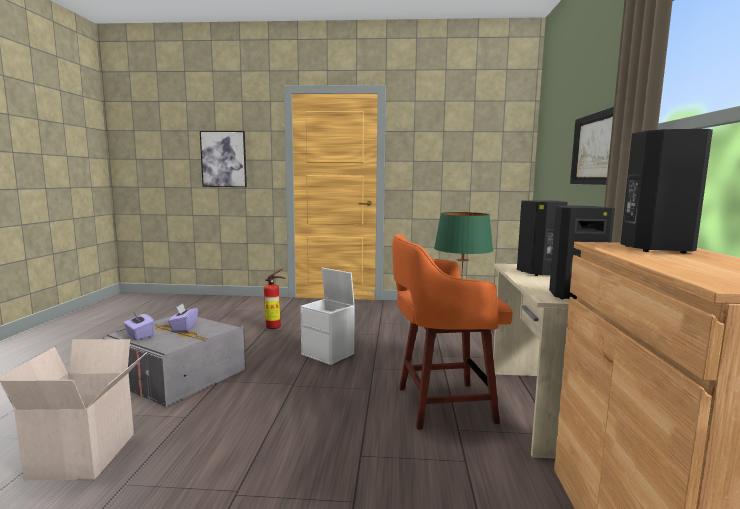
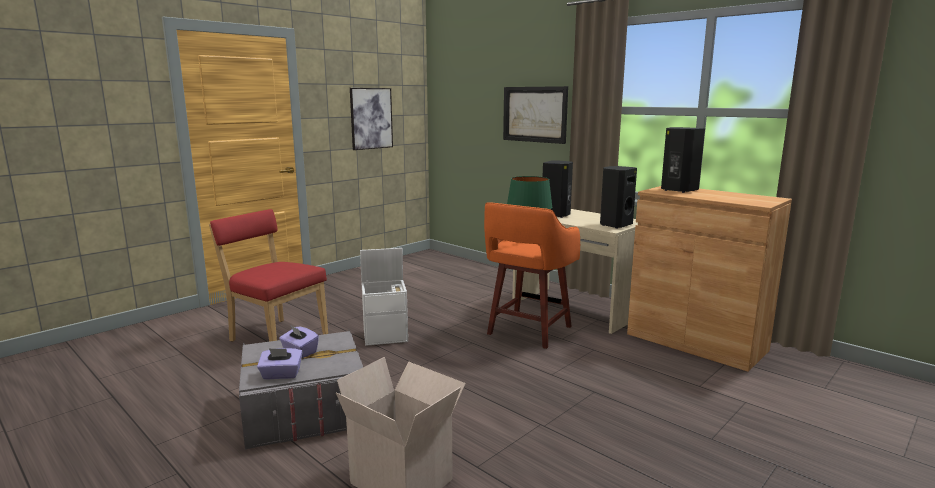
camera: 50 degrees left, 5 degrees up
(223, 159) = (72, 125): picture -> picture (371, 118)
(275, 327) = (276, 337): fire extinguisher -> red chair

